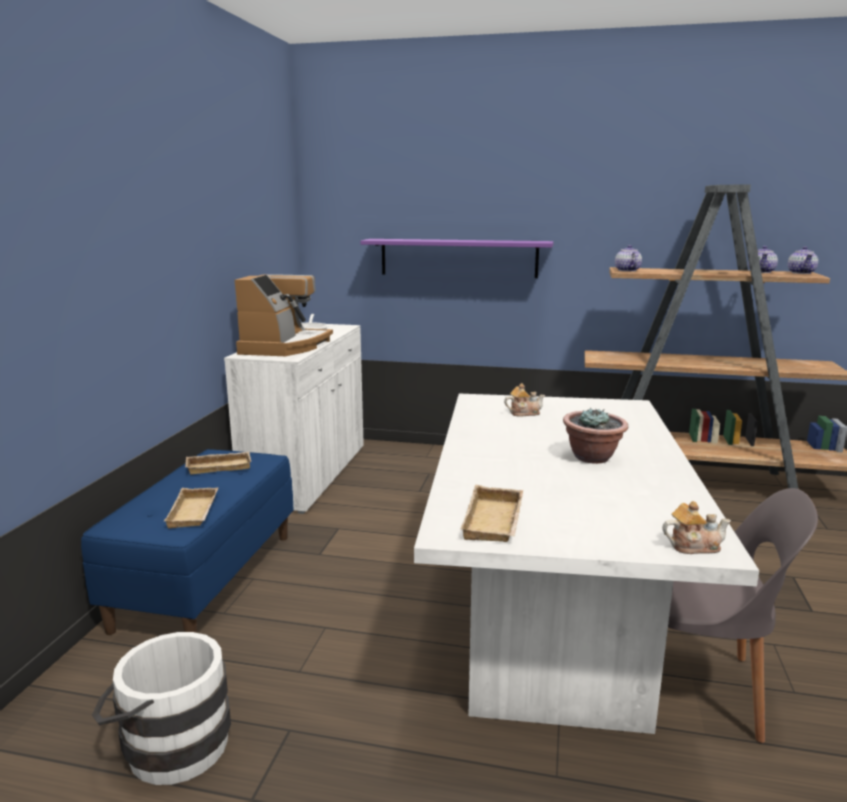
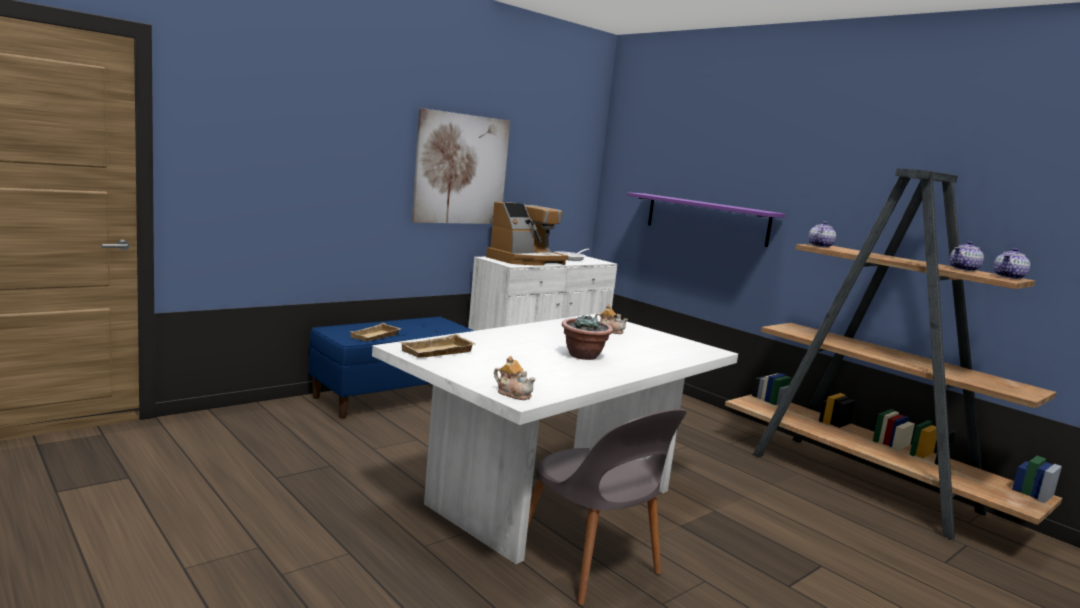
camera: 35 degrees right, 5 degrees down
(169, 745) = (274, 445): white bucket -> none
(191, 242) = (461, 169): none -> picture
(220, 466) = (429, 324): beige tray -> none

